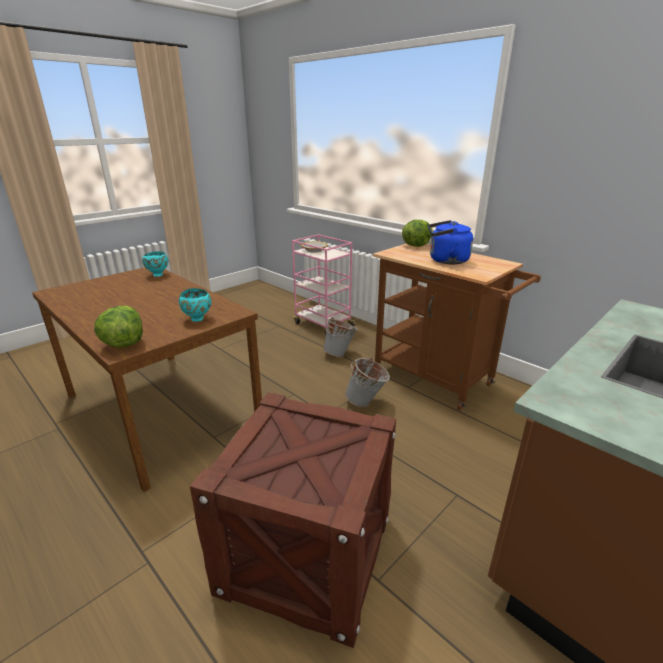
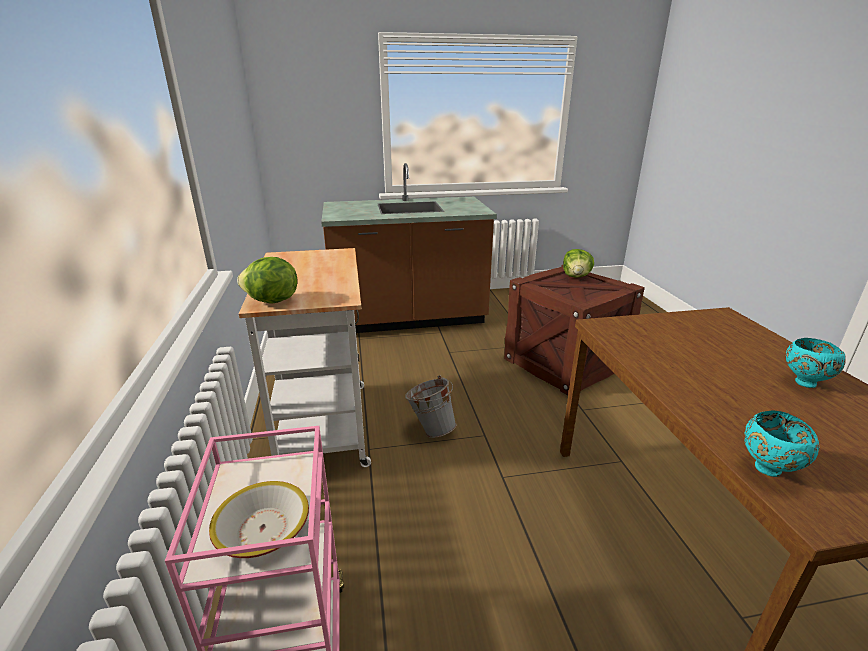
camera: 145 degrees left, 0 degrees up
(123, 344) = (727, 321): lettuce -> lettuce (576, 276)
(198, 319) = (649, 328): turquoise bowl -> turquoise bowl (803, 382)
(340, 354) = (373, 523): grey bucket -> none
(438, 379) = (324, 420): brown cart -> white cart
(446, 261) = (318, 271): blue kettle -> none

